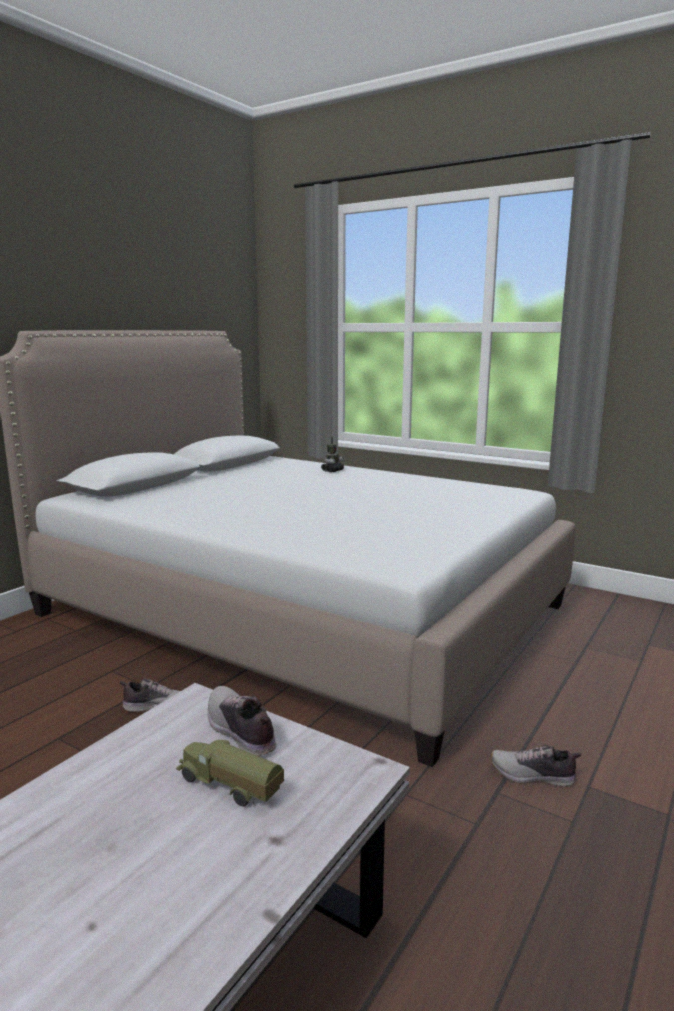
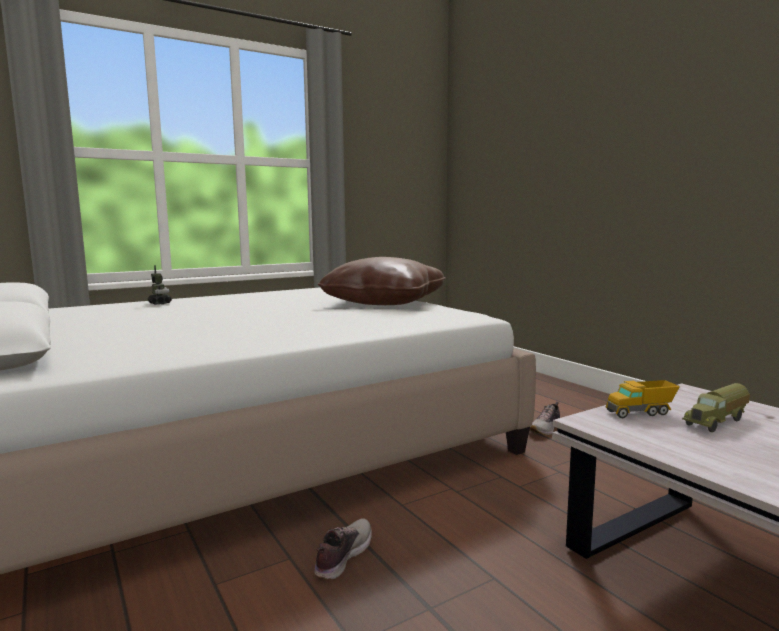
camera: 65 degrees left, 5 degrees down
(240, 732) = (640, 413): shoe -> toy truck
(433, 523) = (384, 303): none -> brown pillow

